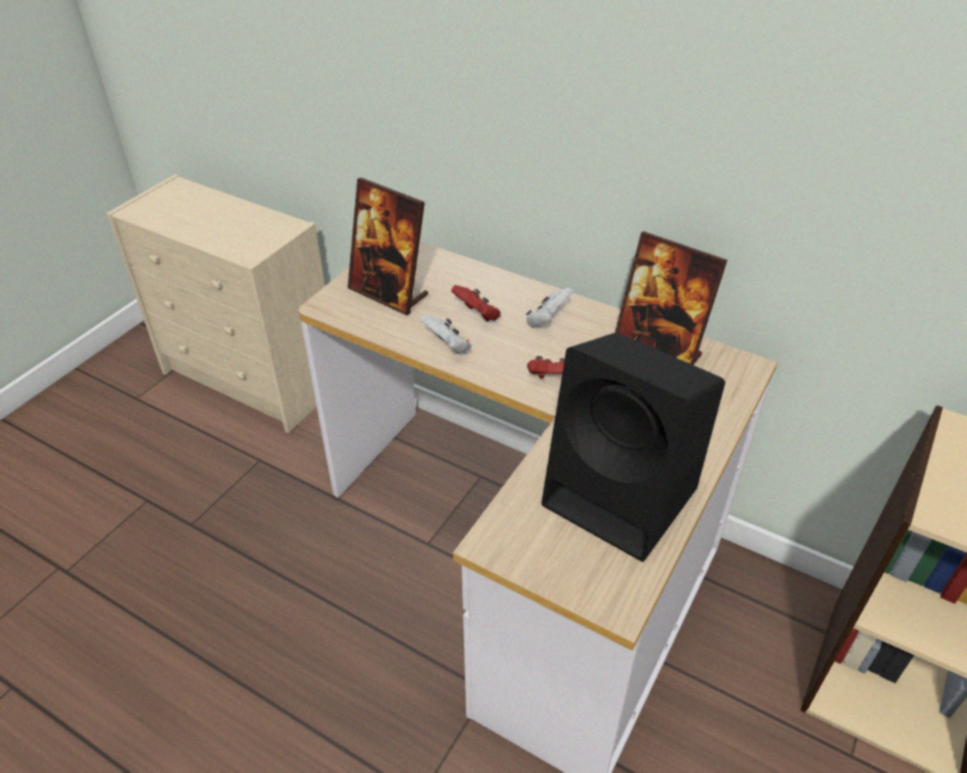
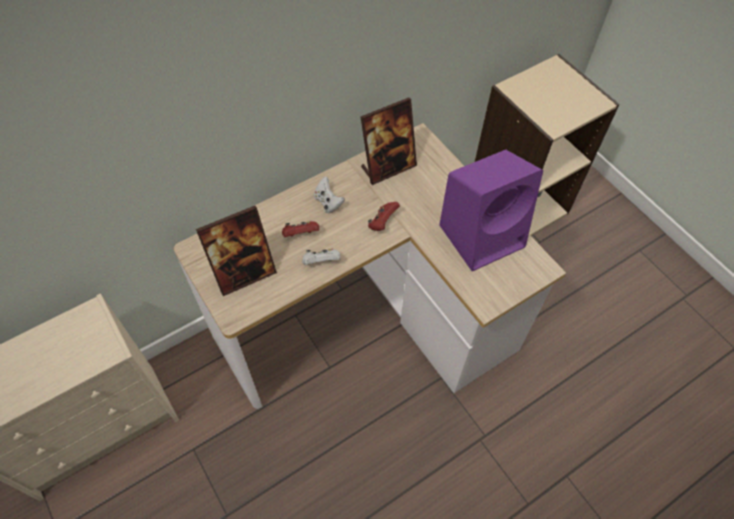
camera: 65 degrees left, 15 degrees up
(624, 498) = (483, 234): black speaker -> purple speaker

